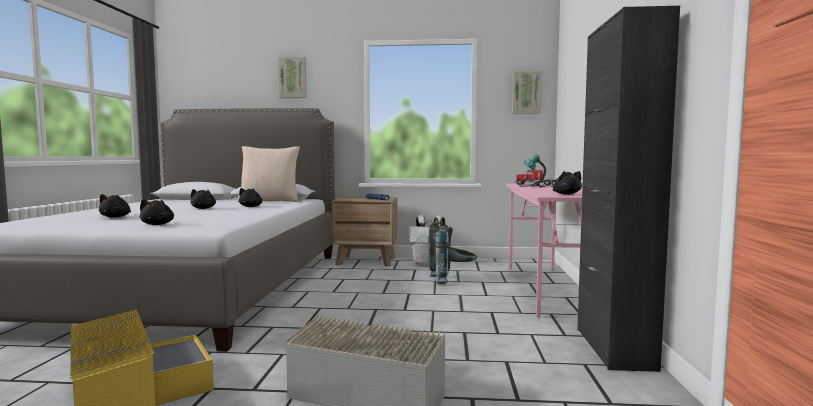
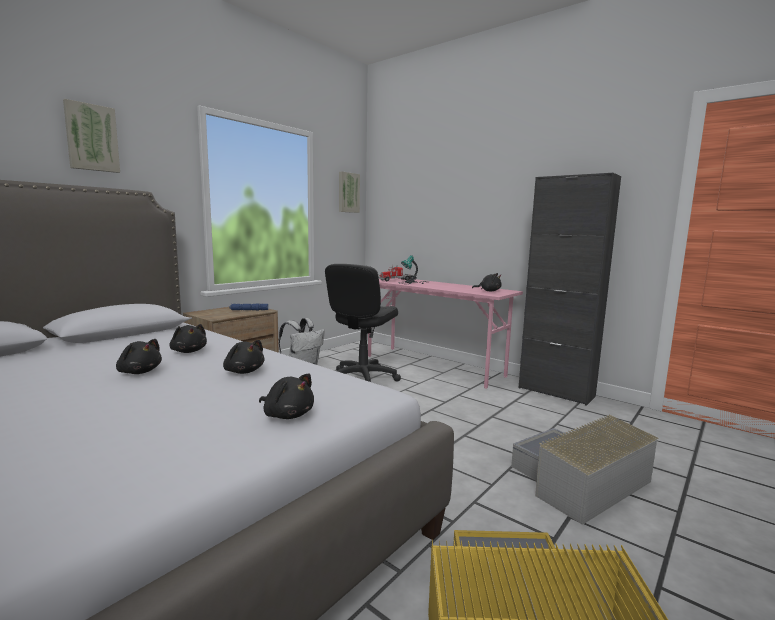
camera: 55 degrees left, 5 degrees up
(116, 217) = (111, 434): black plush toy -> black plush toy (243, 371)
(270, 201) = (143, 336): beige pillow -> none
(452, 280) = (362, 378): grey backpack -> black office chair

